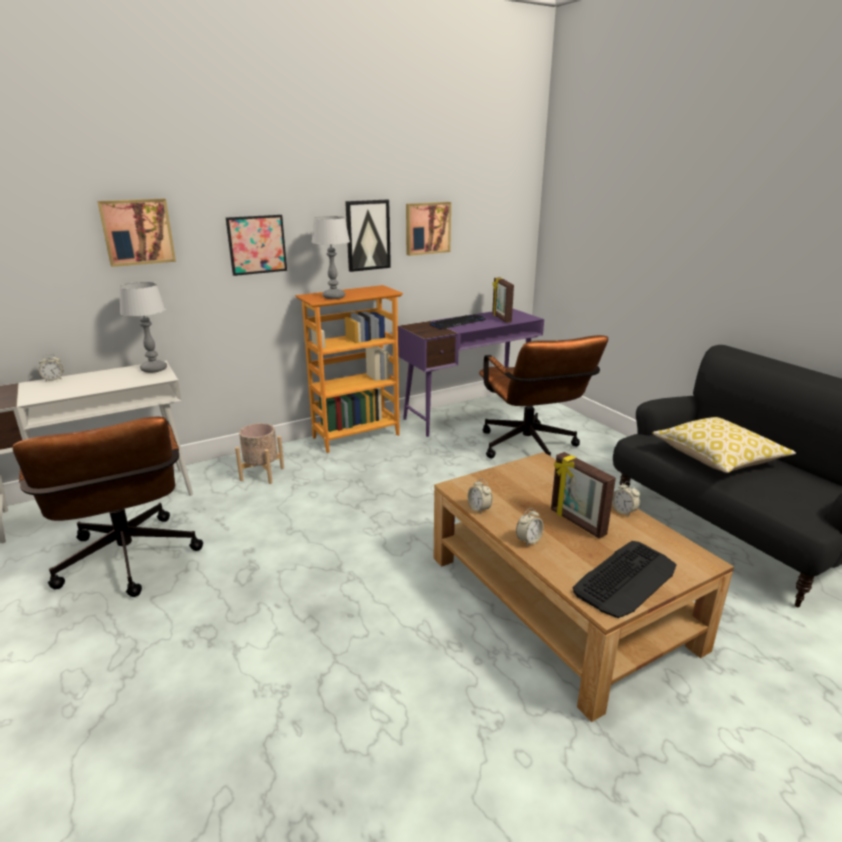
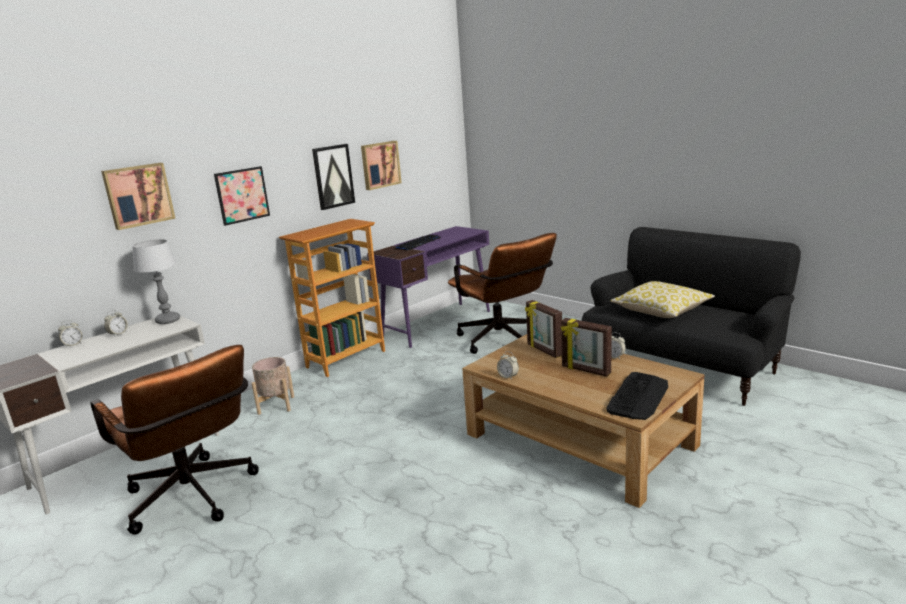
camera: 15 degrees left, 5 degrees down
(333, 297) = (316, 233): table lamp -> none
(501, 318) = (452, 235): picture frame -> picture frame (543, 350)
(528, 540) = (557, 388): alarm clock -> alarm clock (118, 334)

